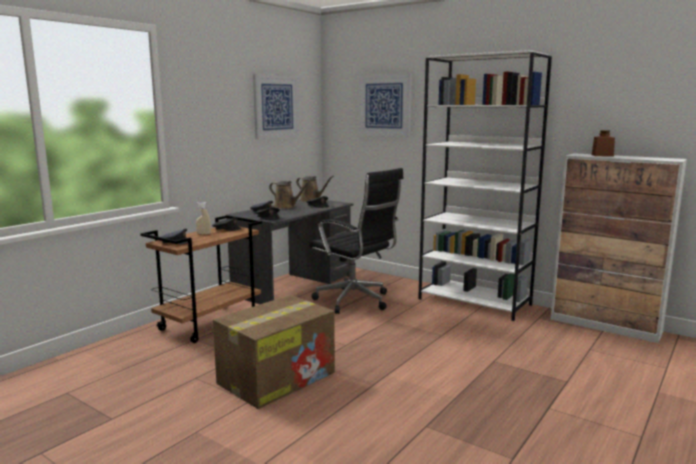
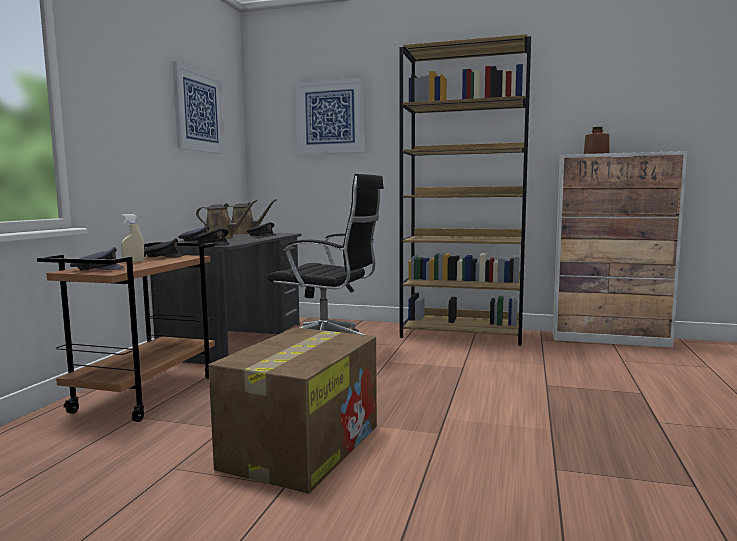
camera: 20 degrees left, 5 degrees down
(475, 302) = (463, 333): white bookcase -> brown bookcase

